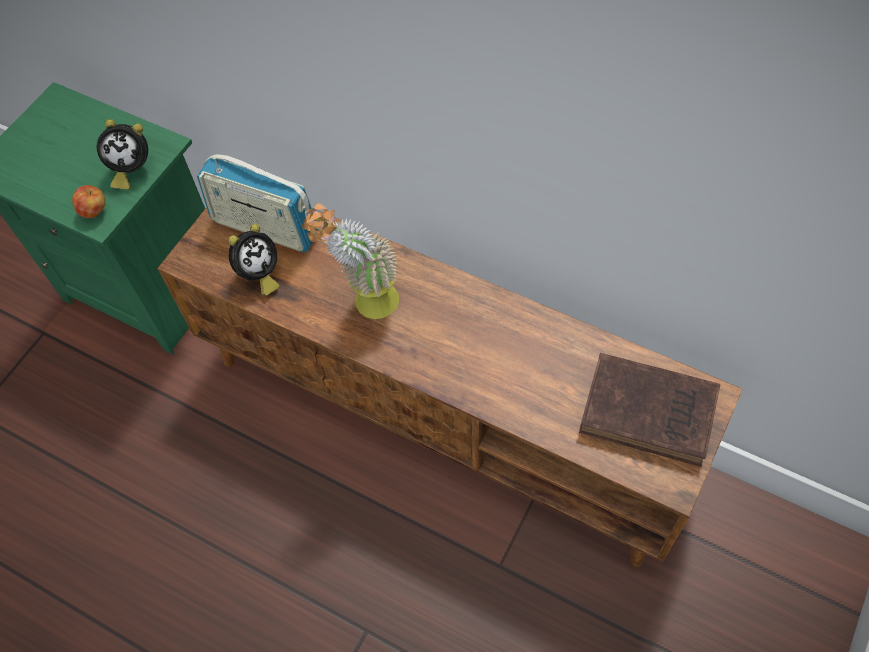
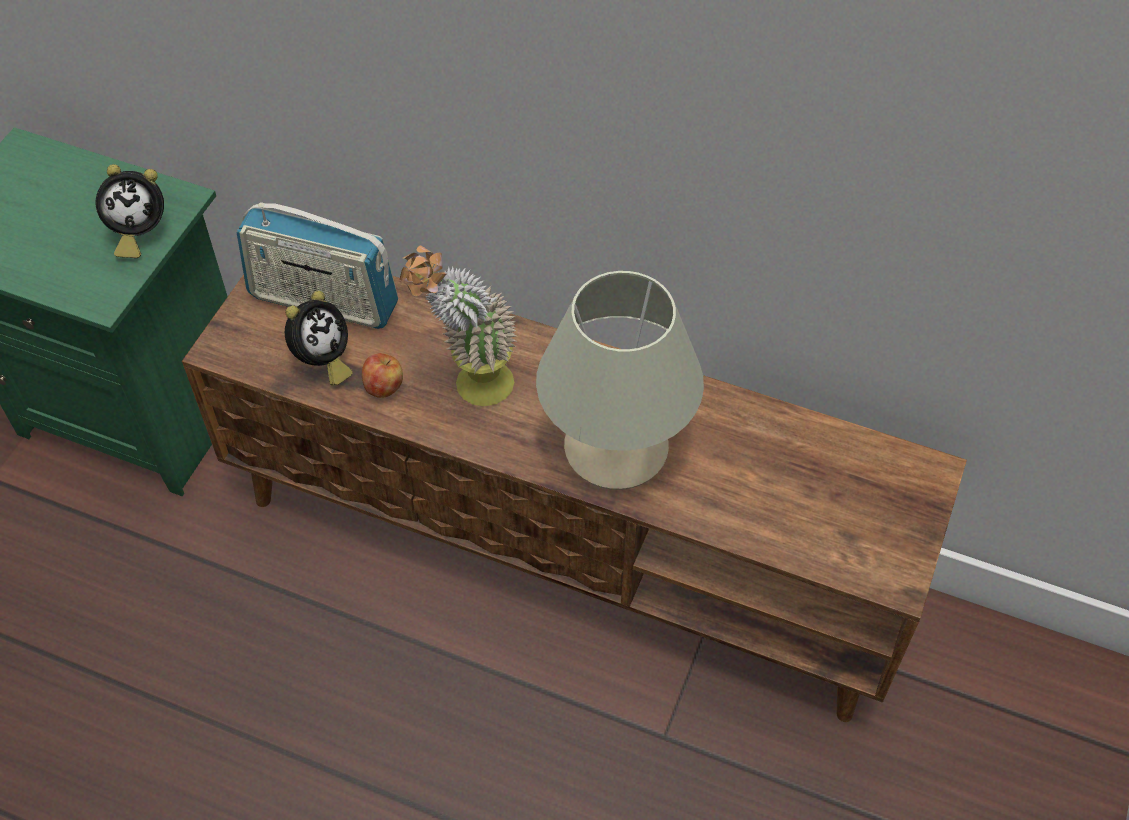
camera: 10 degrees left, 5 degrees down
(94, 211) = (94, 288): apple -> apple (384, 387)
(470, 360) = (617, 449): none -> beige table lamp
(652, 413) = (857, 496): brown book -> none

